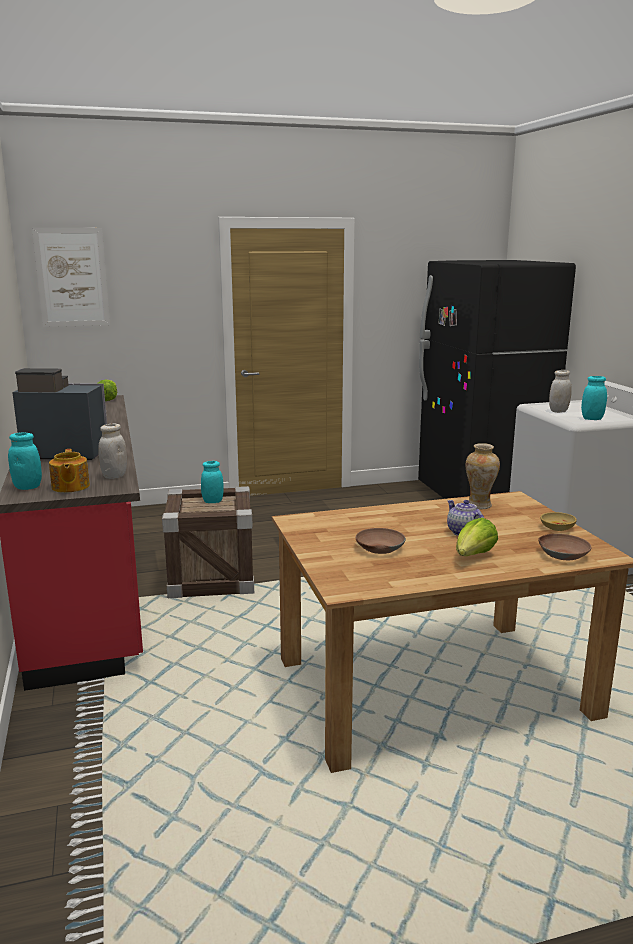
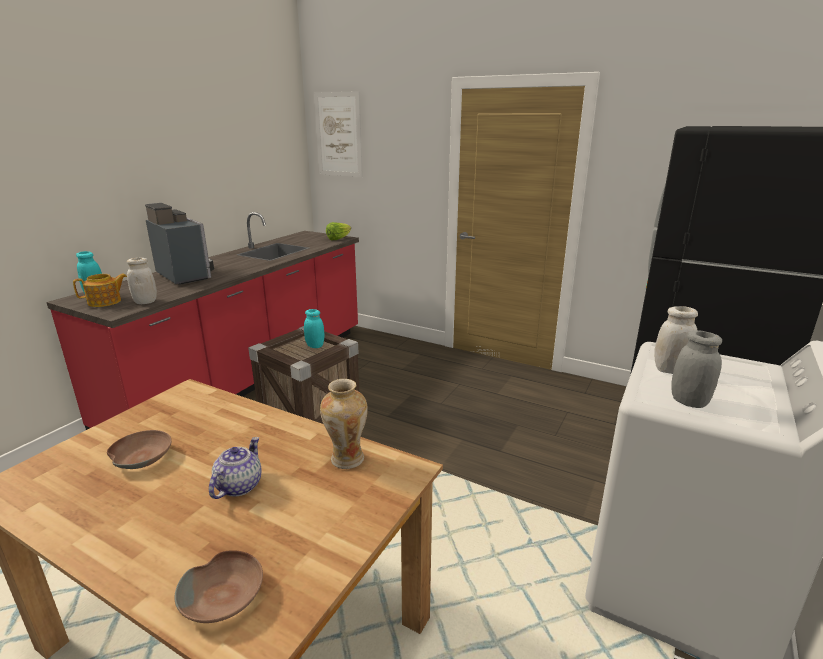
camera: 45 degrees right, 5 degrees up
(70, 487) = (105, 302): teapot -> teapot turned 150 degrees counterclockwise
(473, 556) = (157, 525): lettuce -> none
(557, 528) = (330, 549): beige bowl -> none
(592, 419) = (689, 401): turquoise jar -> grey jar

